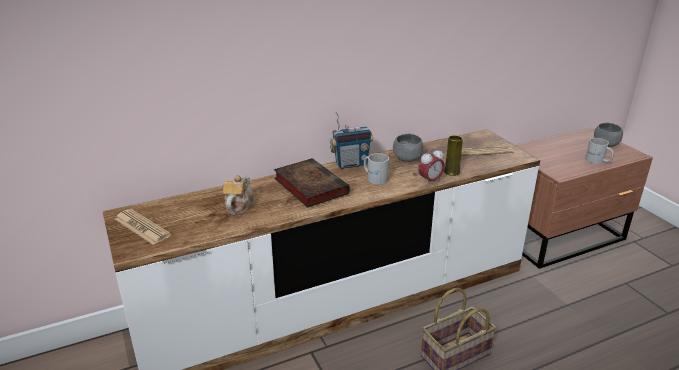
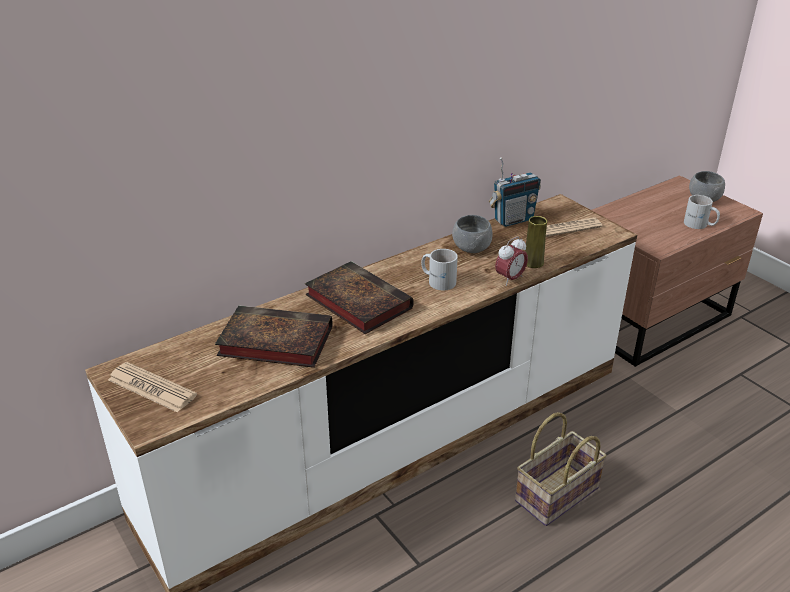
camera: 10 degrees left, 5 degrees up
(239, 206) = (272, 342): teapot -> book
(351, 164) = (401, 263): radio -> radio (513, 220)

